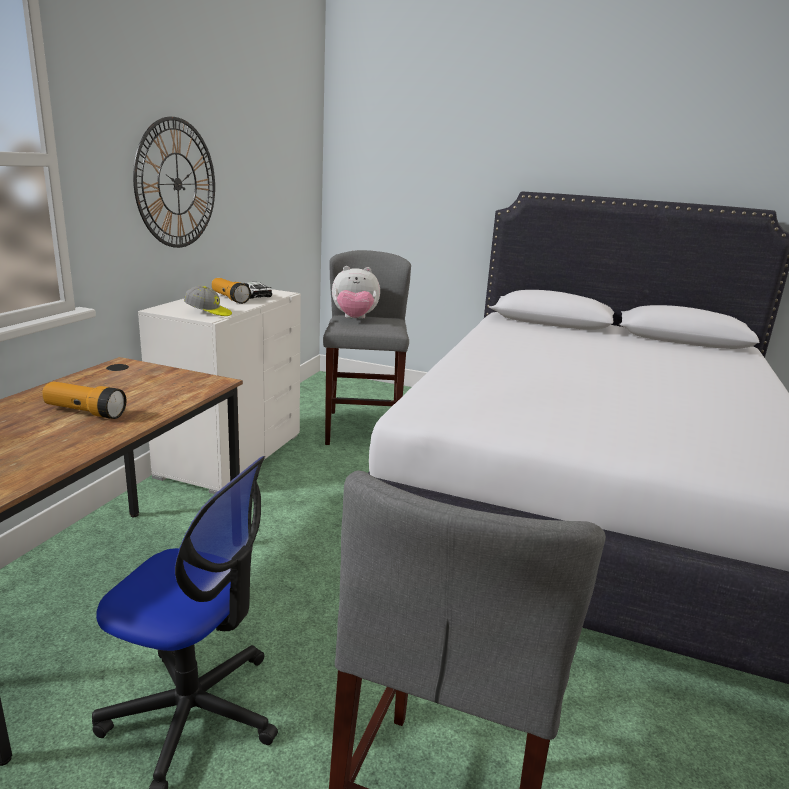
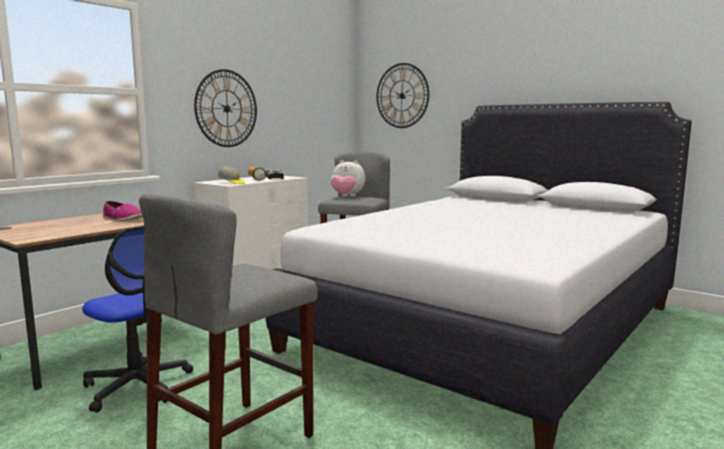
camera: 20 degrees right, 10 degrees down
(85, 412) = (123, 219): flashlight -> shoe
(399, 164) = (402, 95): none -> wall clock

